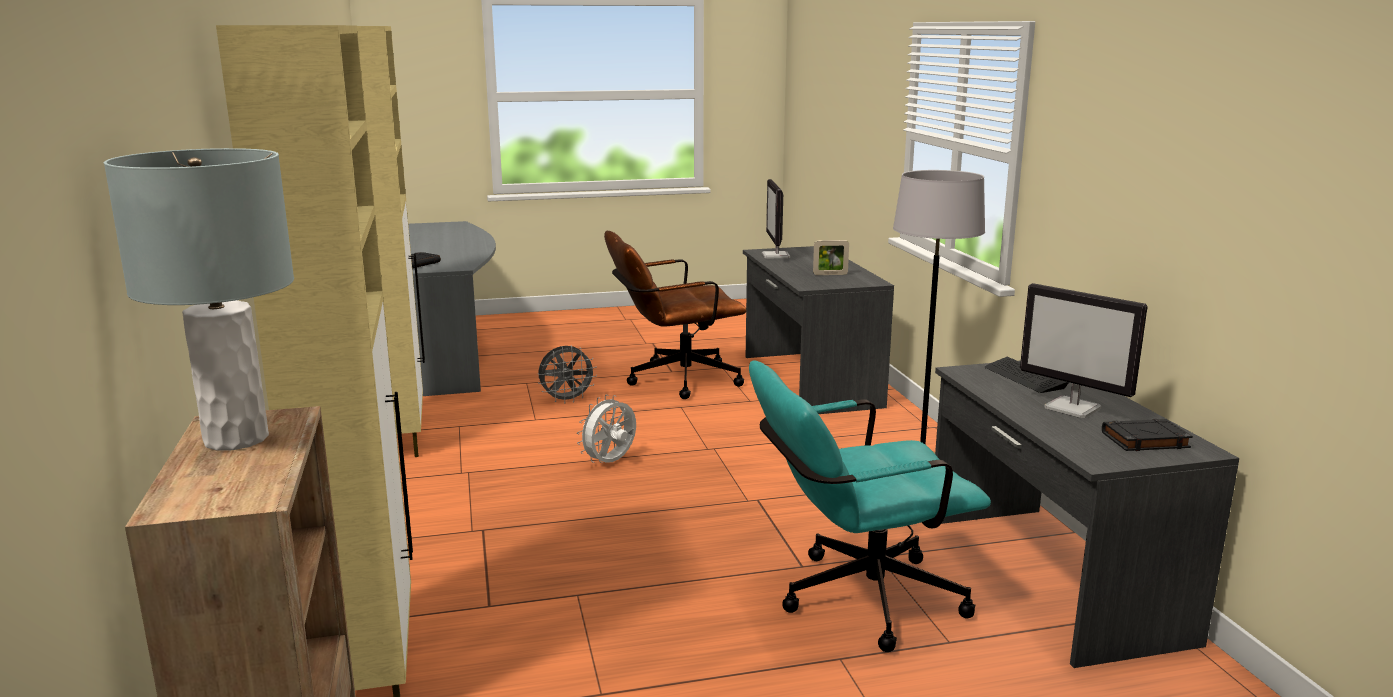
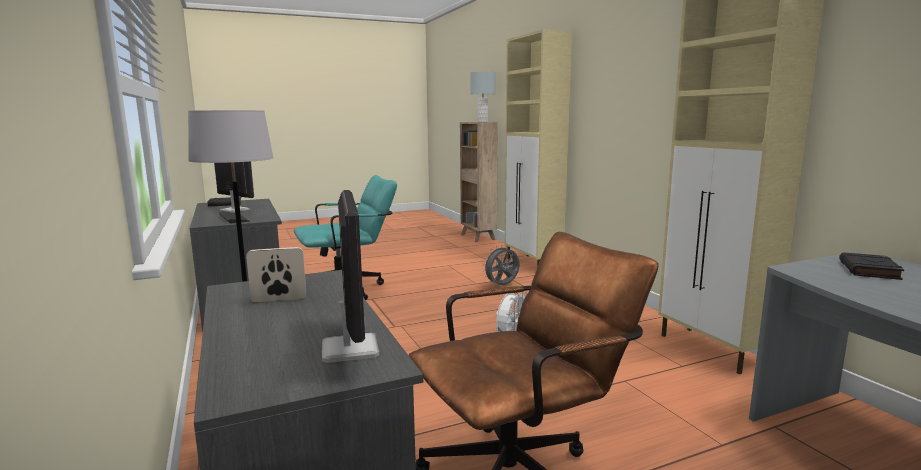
camera: 170 degrees right, 5 degrees down
(567, 400) = (627, 413): grey fan -> grey fan (502, 286)

